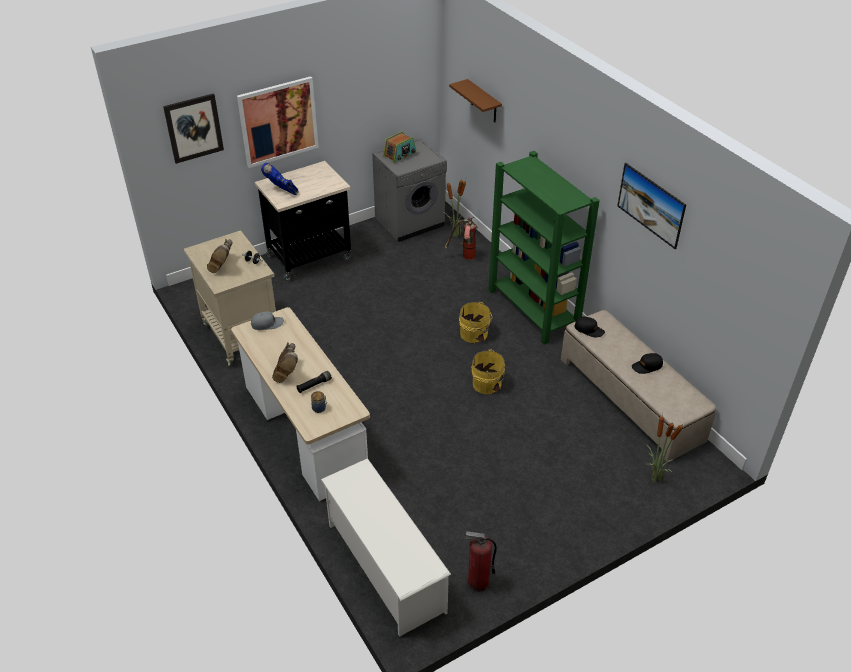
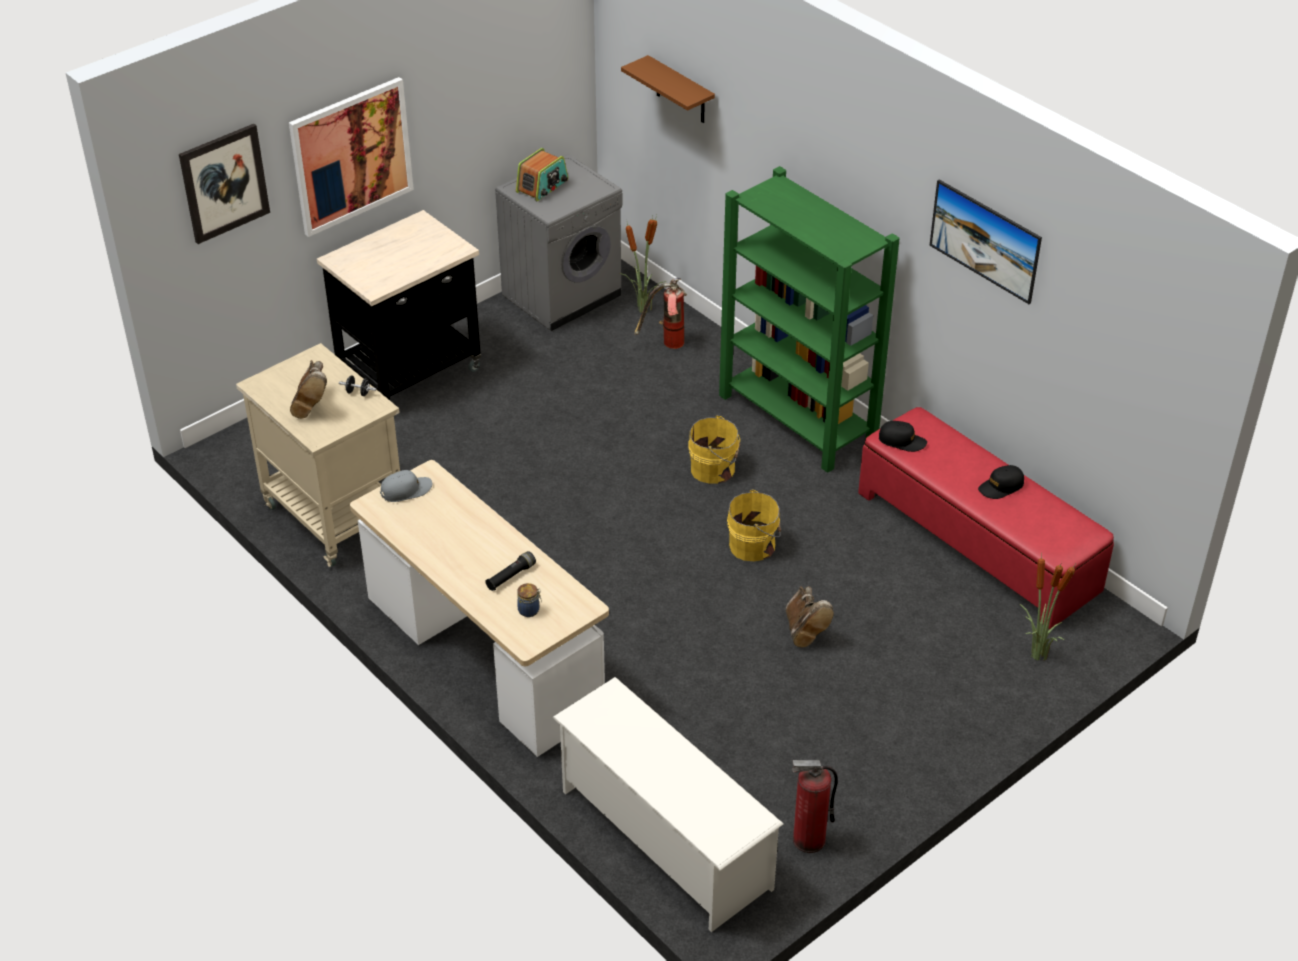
camera: 10 degrees left, 0 degrees up
(281, 190) = (367, 269): blue boot -> none
(287, 373) = (462, 563): brown boot -> brown boot (804, 631)
(631, 399) = (978, 541): beige bench -> red bench

